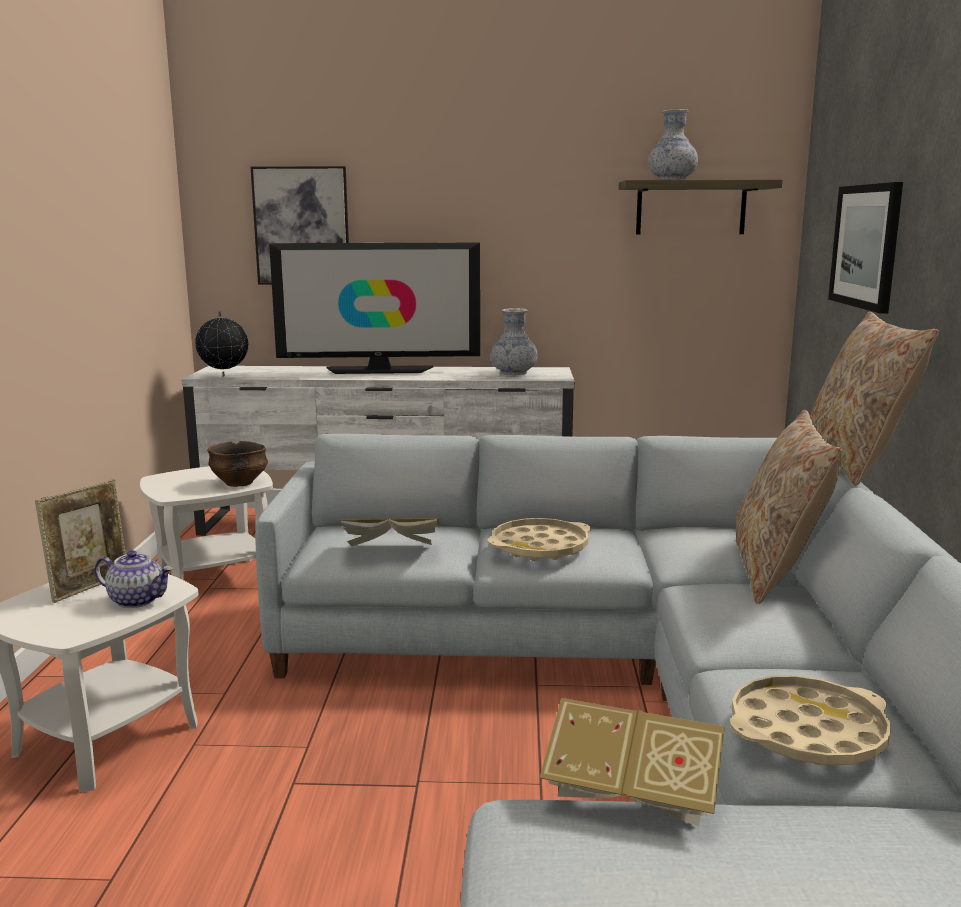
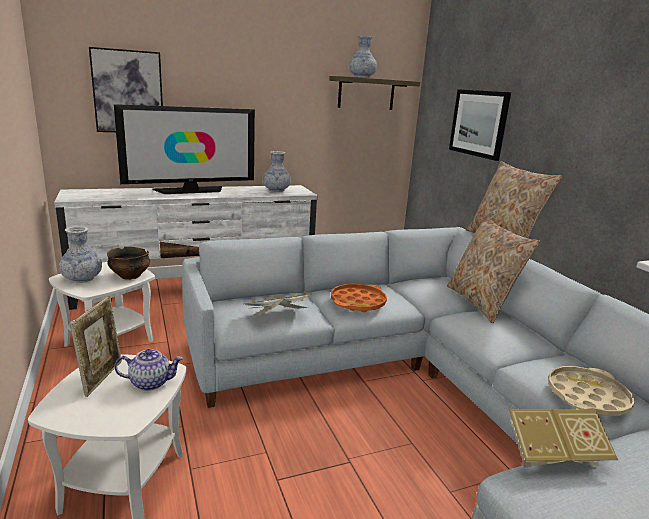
camera: 25 degrees left, 5 degrees up
(178, 481) = (82, 279): none -> vase
(224, 376) = (86, 198): globe -> none
(540, 547) = (358, 302): beige tray -> orange tray

